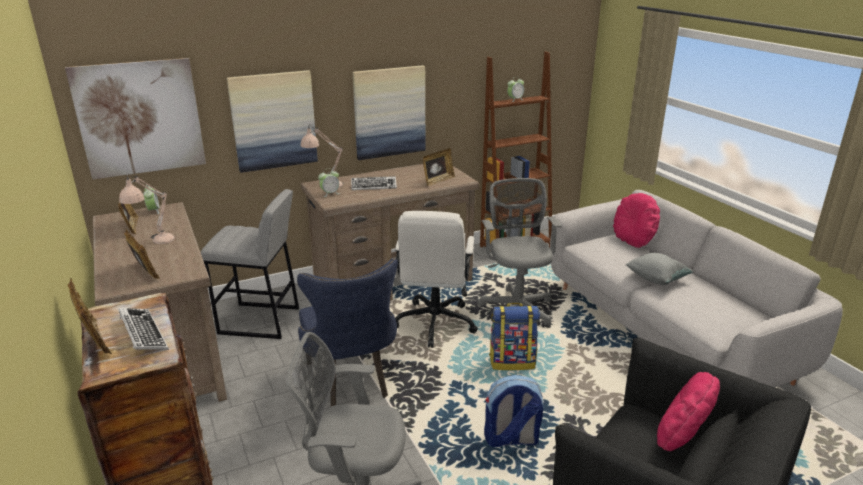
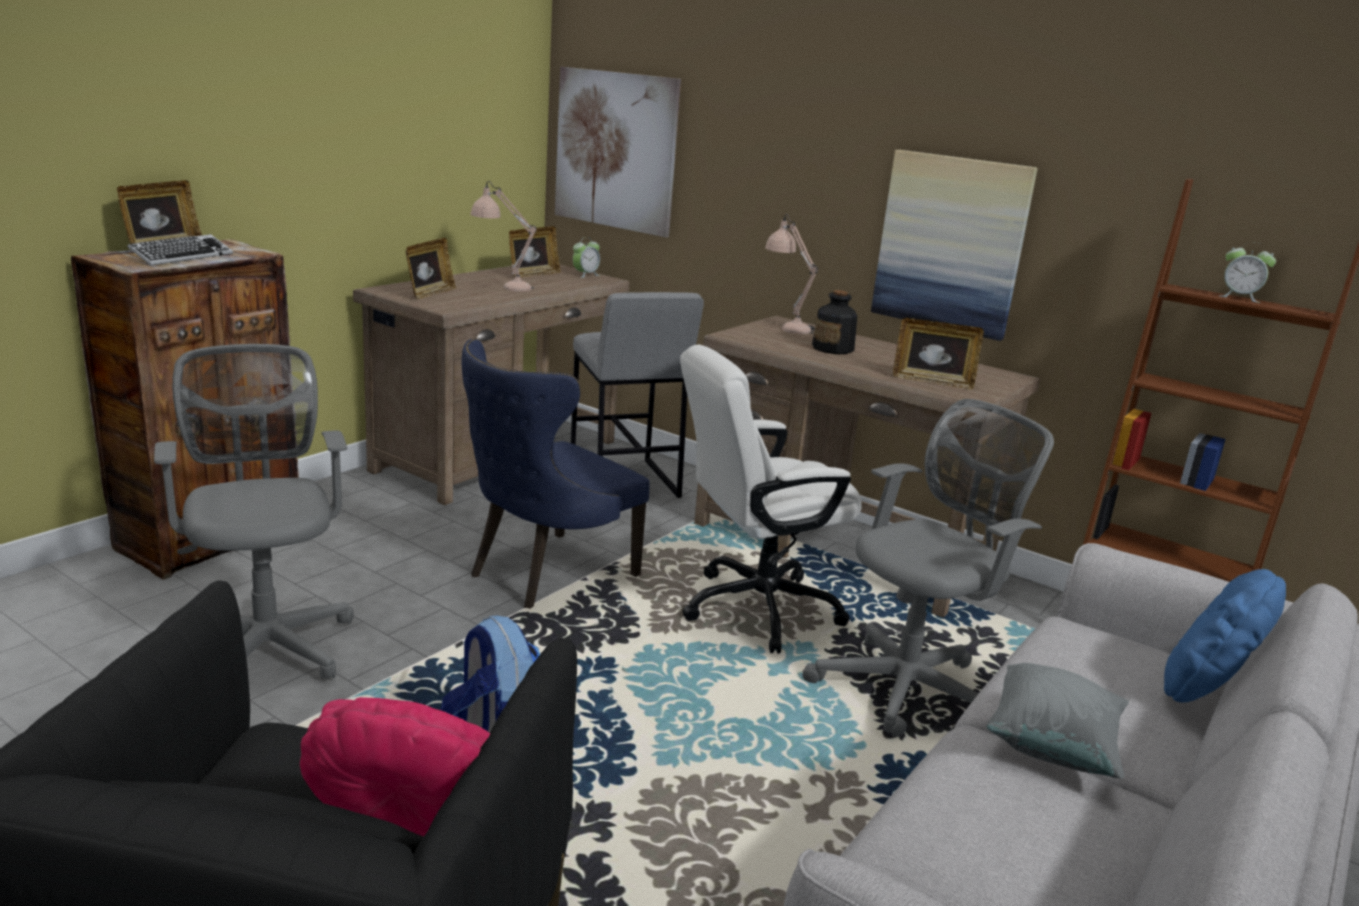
camera: 60 degrees right, 5 degrees down
(273, 121) = (763, 201): picture -> none
(330, 194) = (762, 331): alarm clock -> none
(374, 186) = (833, 349): keyboard -> bottle
(512, 361) = (725, 711): backpack -> none
(633, 241) = (1205, 694): pink pillow -> blue pillow

